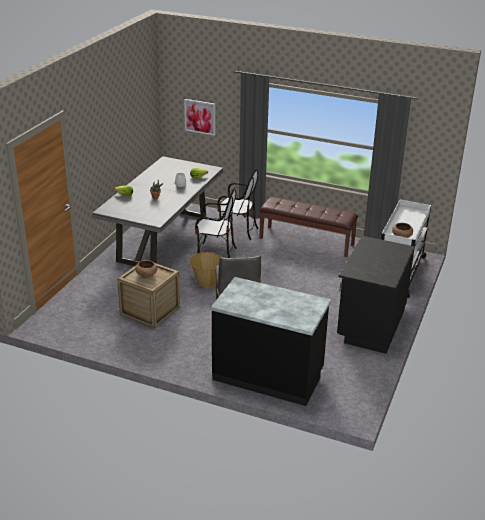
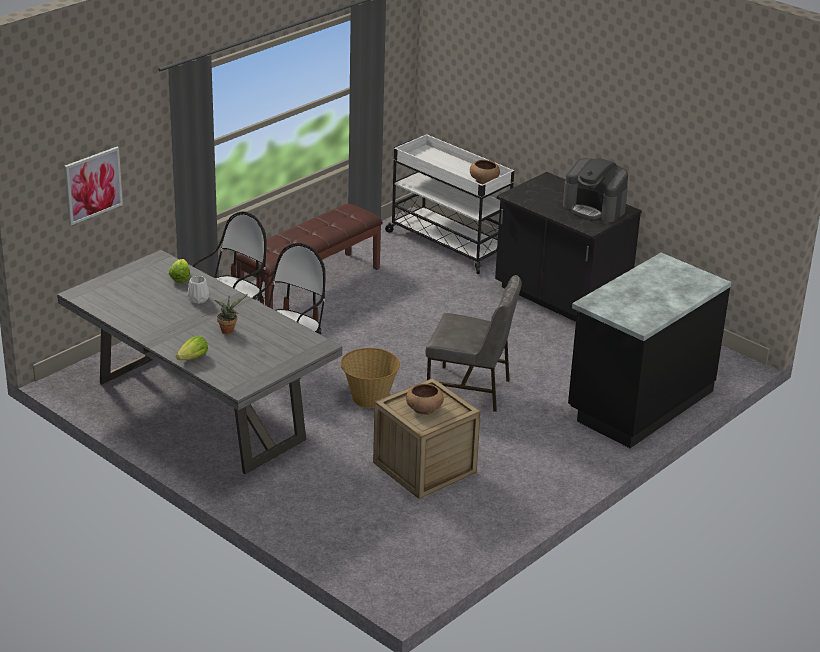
camera: 70 degrees left, 0 degrees up
(379, 270) = (594, 208): none -> coffee machine

